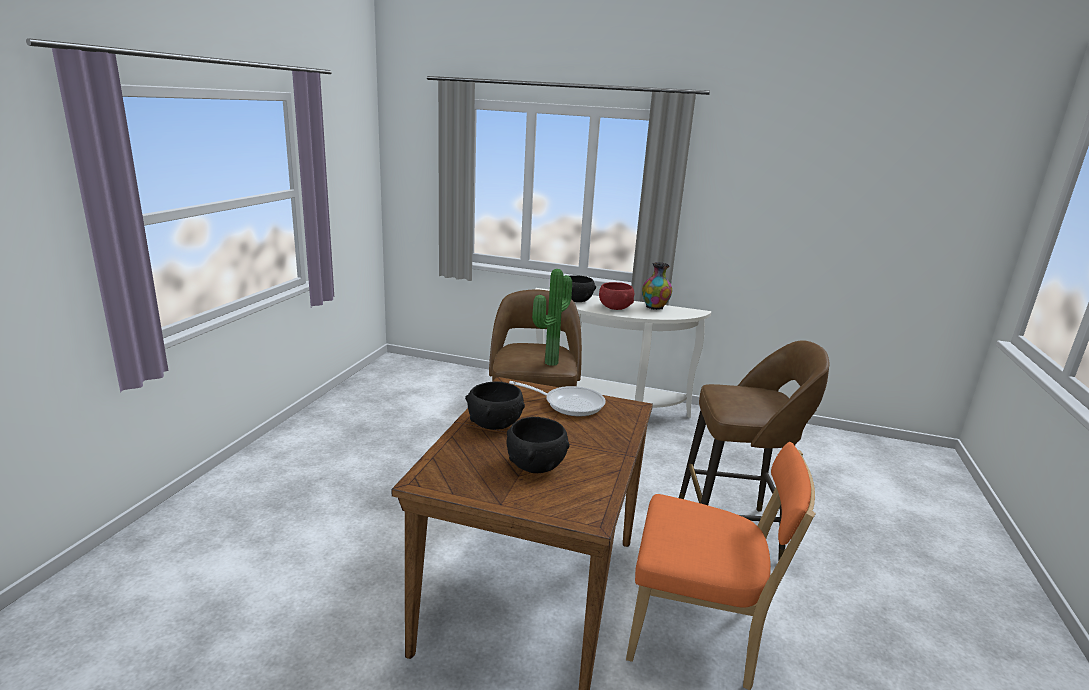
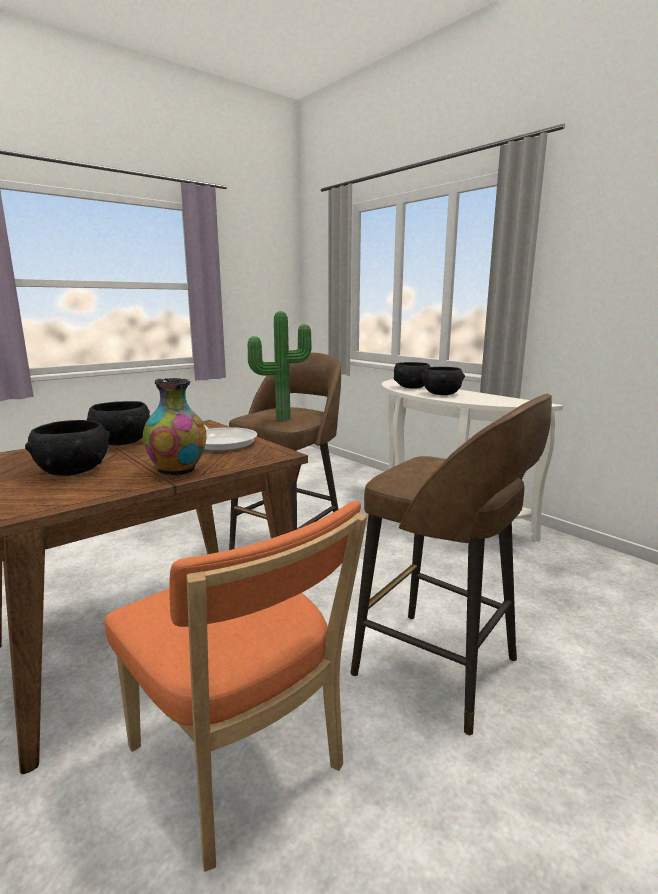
camera: 35 degrees right, 5 degrees down
(615, 308) = (441, 394): red bowl -> black bowl
(655, 307) = (491, 397): vase -> vase (178, 471)

